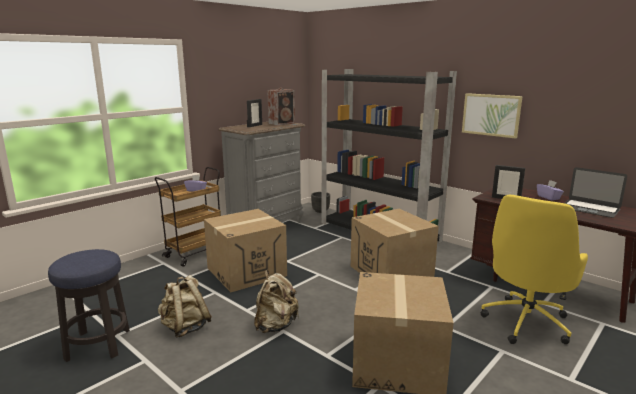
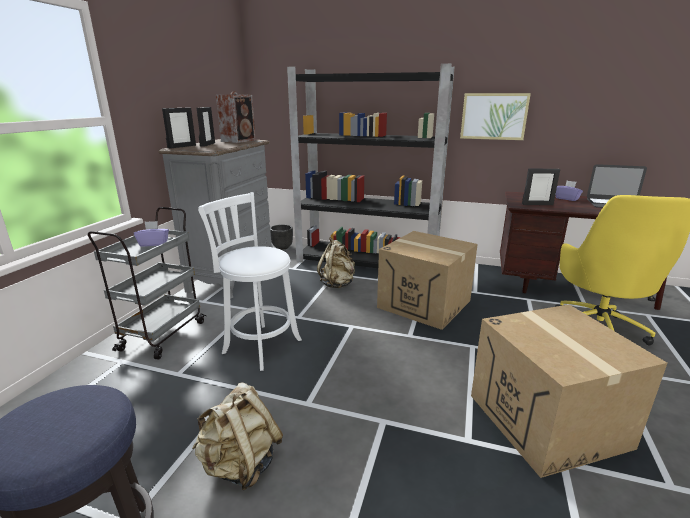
camera: 25 degrees left, 5 degrees up
(195, 254) = (163, 335): brown cart -> grey cart
(235, 126) = (182, 146): none -> picture frame
(246, 272) = (259, 345): cardboard box -> white stool
(275, 325) = (366, 416): beige backpack -> beige backpack (337, 284)

